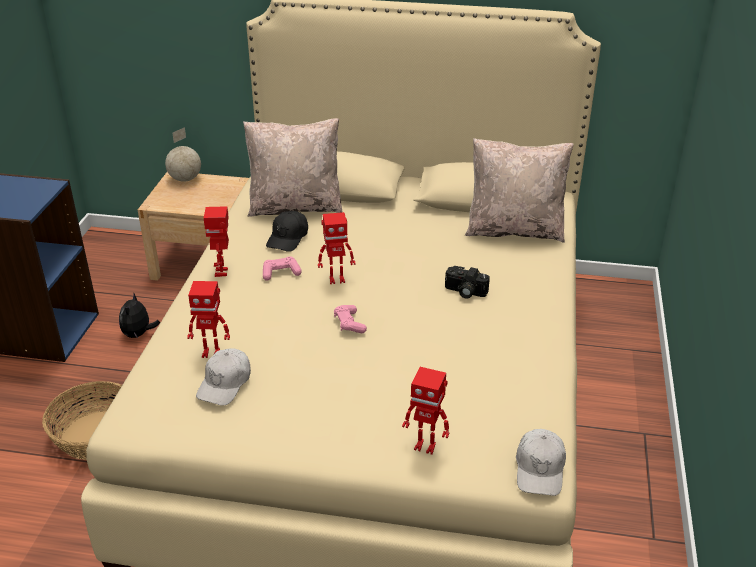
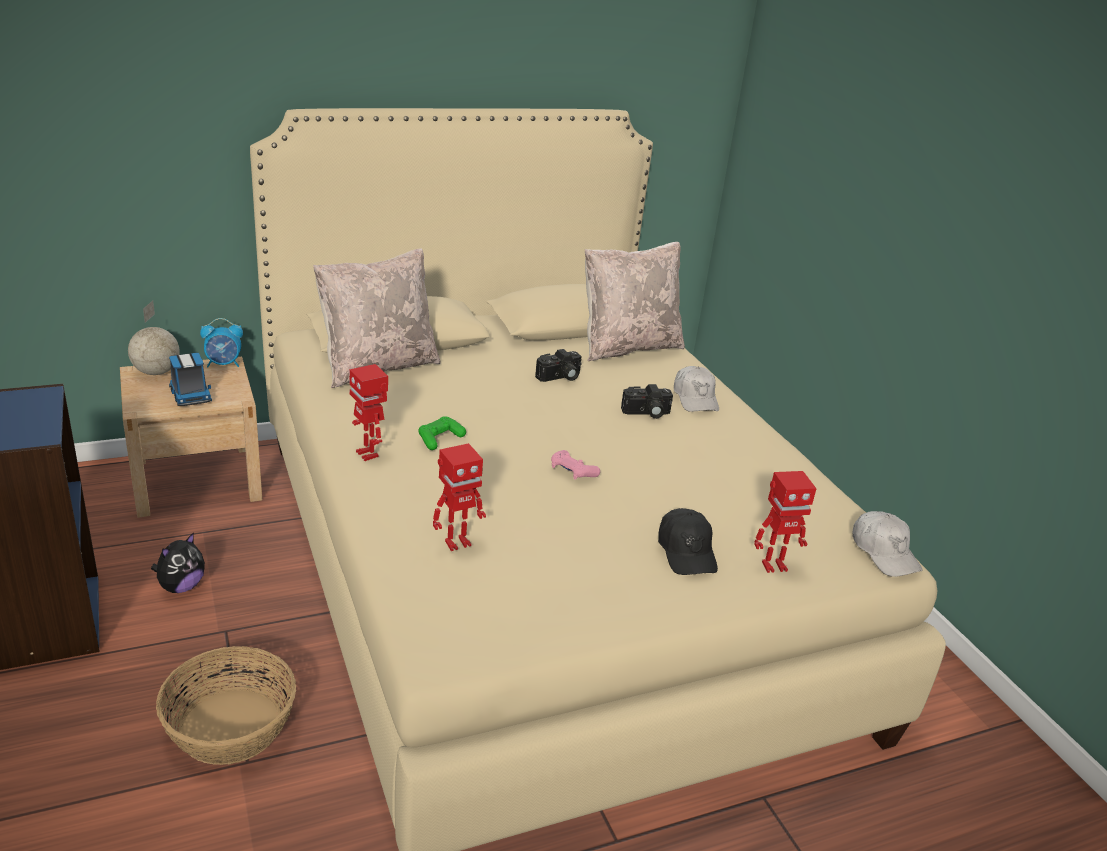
camera: 35 degrees left, 5 degrees down
(139, 334) = (181, 586): plush toy -> plush toy turned 120 degrees counterclockwise
(191, 200) = (190, 395): none -> toy truck
(225, 383) = (512, 570): white cap -> white cap (695, 398)
(232, 182) = (224, 364): none -> alarm clock
(281, 273) = (440, 439): pink game controller -> green game controller
(288, 238) = (406, 401): black cap -> black cap (686, 551)
(336, 279) = (509, 431): toy robot -> none
(425, 245) = (560, 377): none -> camera

